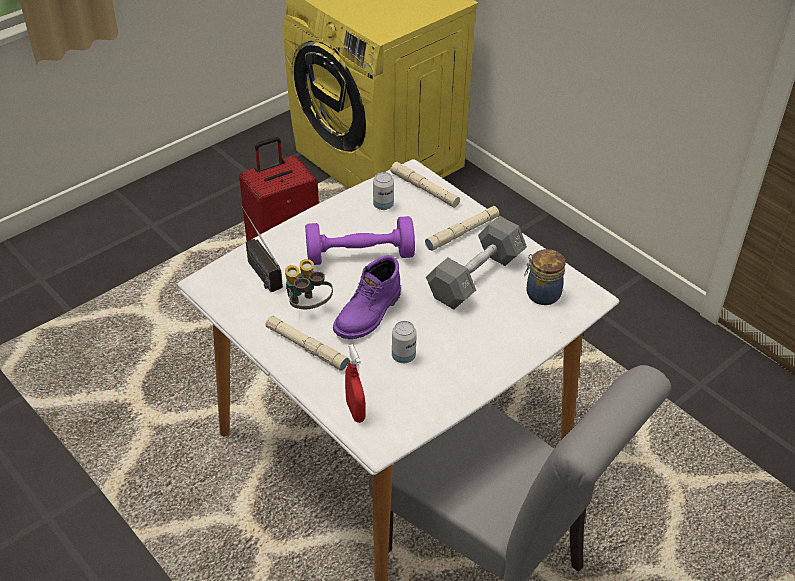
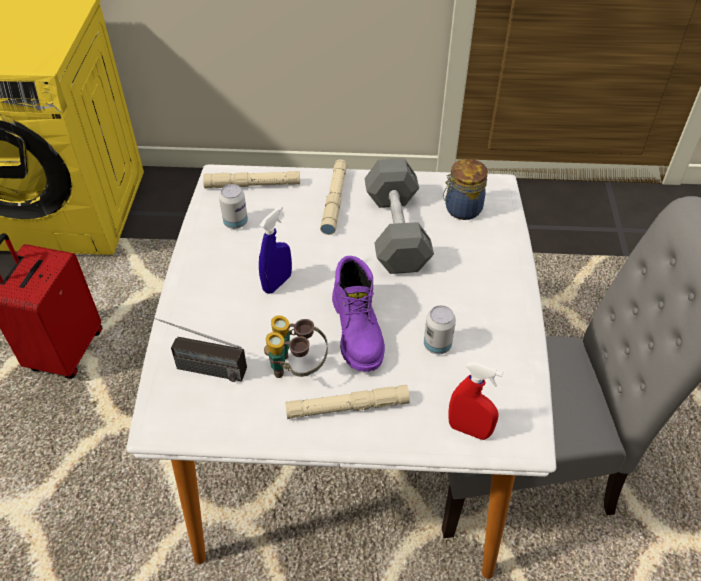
camera: 45 degrees left, 5 degrees up
(360, 256) = (277, 283): purple dumbbell -> blue spray bottle

